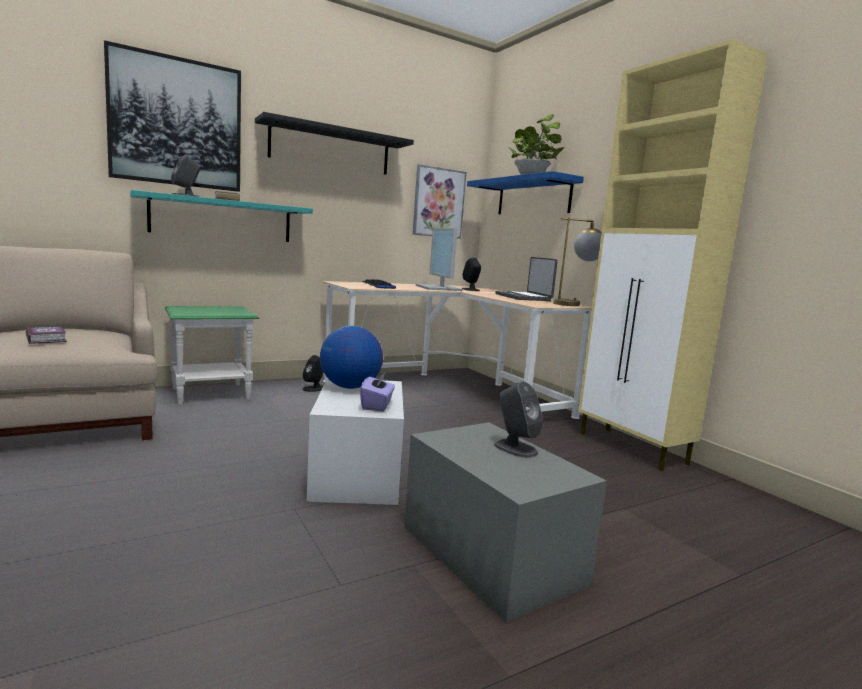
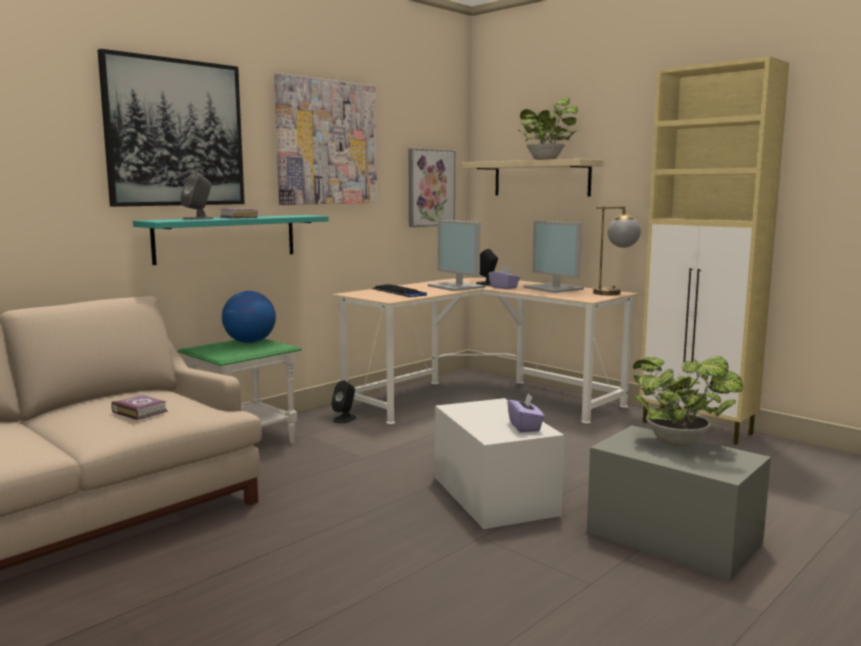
camera: 15 degrees left, 0 degrees up
(330, 149) = (326, 143): black shelf -> picture
(350, 387) = (473, 412): globe -> globe (249, 342)
(479, 292) = (504, 287): none -> purple tissue box
(515, 448) = (681, 444): grey speaker -> potted plant
(524, 297) = (554, 288): laptop -> monitor
(533, 197) = (541, 178): blue shelf -> beige shelf

